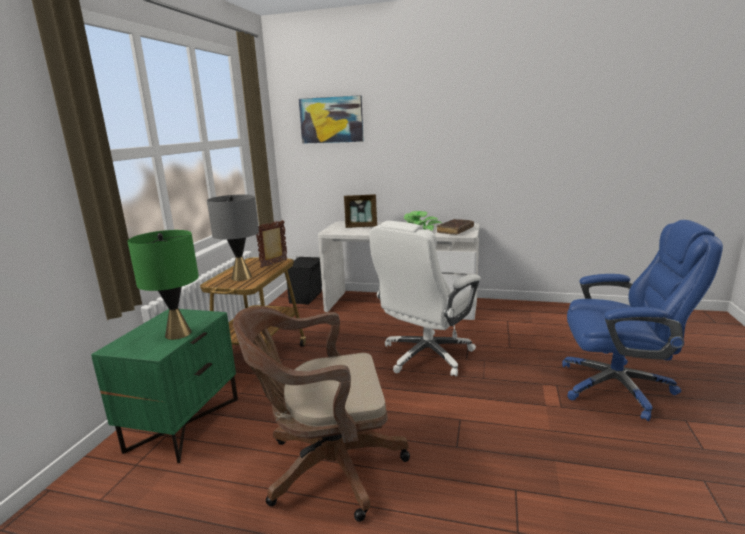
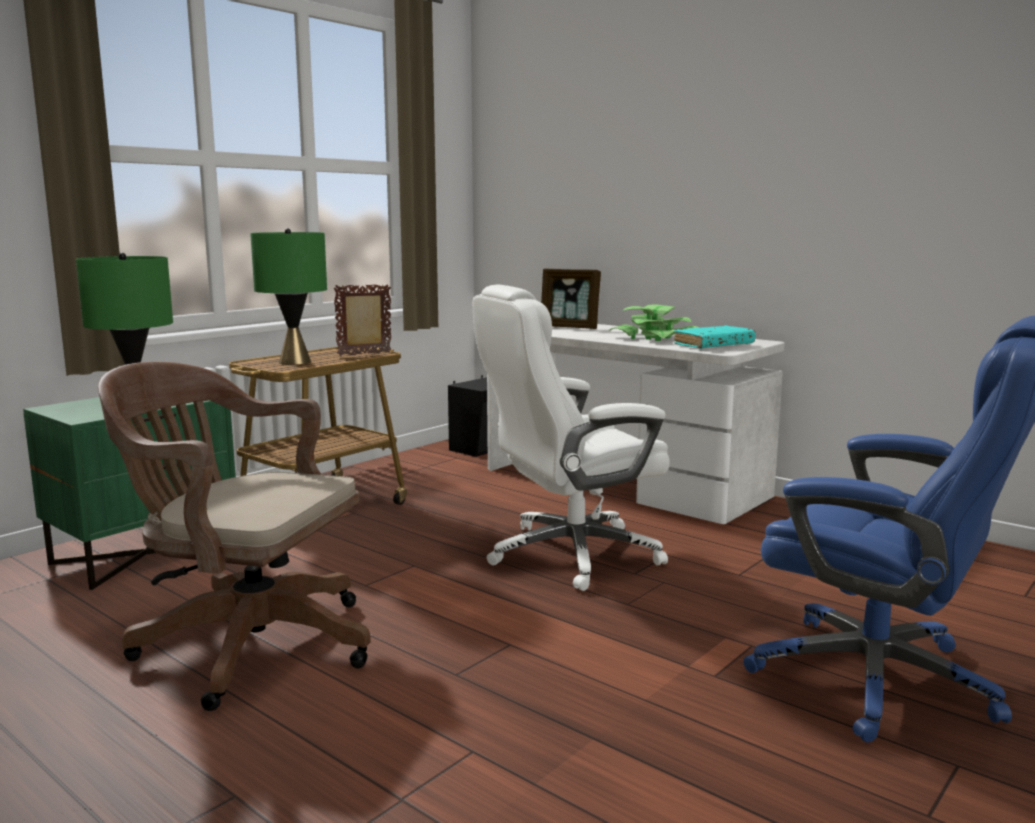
camera: 25 degrees right, 5 degrees down
(241, 277) = (294, 362): grey table lamp -> green table lamp
(331, 120) = (554, 140): picture -> none
(455, 231) = (714, 345): brown book -> turquoise book

